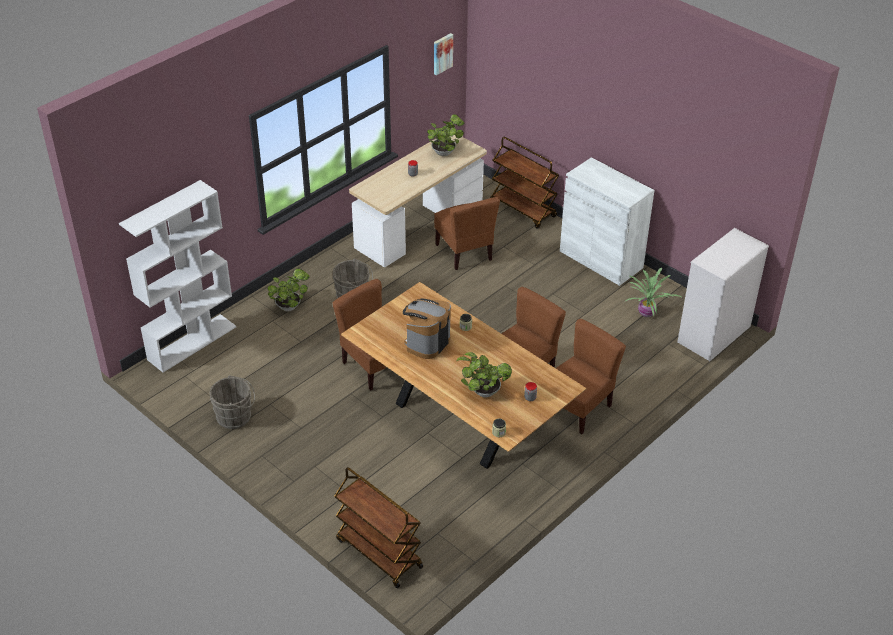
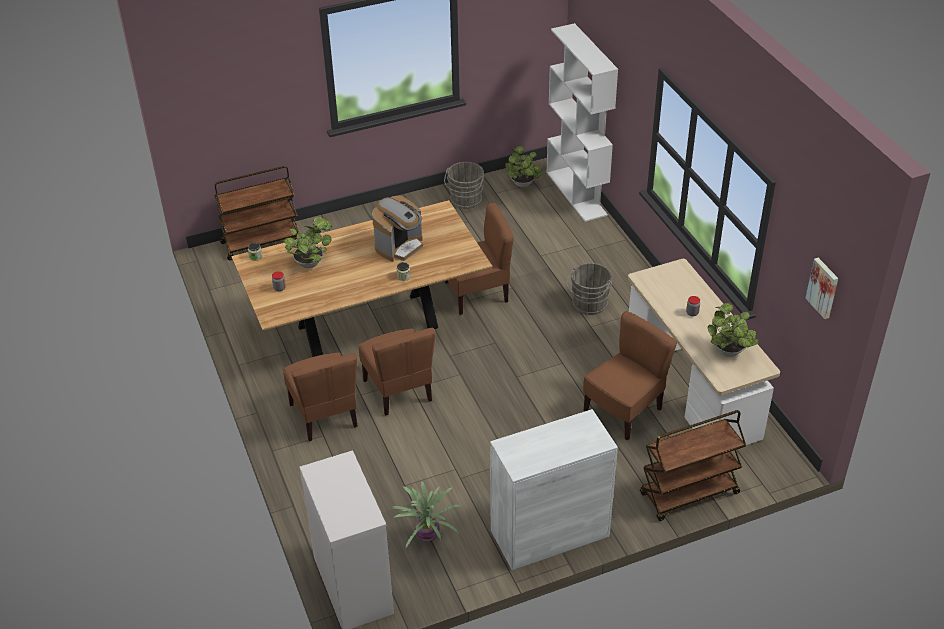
camera: 115 degrees right, 0 degrees up
(290, 306) = (597, 260): potted plant -> potted plant (523, 185)
(427, 342) = (400, 246): coffee machine -> coffee machine turned 75 degrees clockwise
(464, 252) = (624, 411): brown chair -> brown chair turned 135 degrees clockwise

